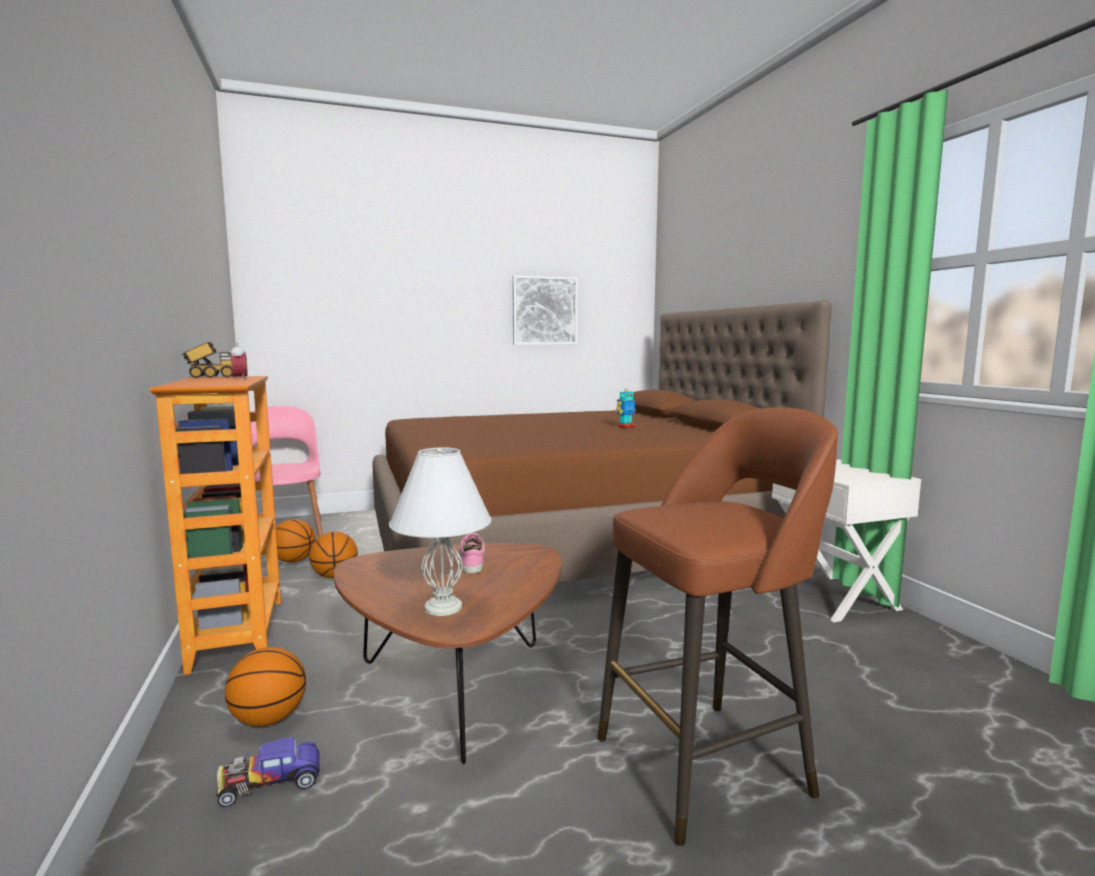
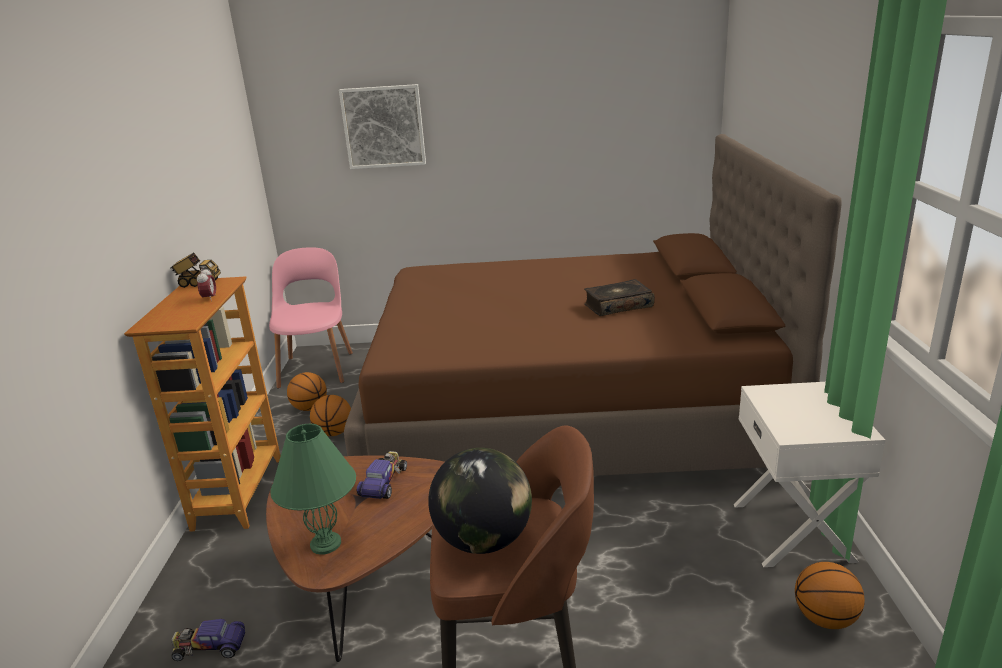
camera: 20 degrees right, 15 degrees up
(269, 719) = (229, 588): basketball -> basketball (825, 619)
(443, 607) = (326, 543): white table lamp -> green table lamp
(471, 560) = (383, 482): pink shoe -> toy car
(544, 311) = (578, 130): picture -> picture (383, 127)
(626, 427) = (618, 306): toy robot -> book
(704, 519) = (484, 541): none -> globe

